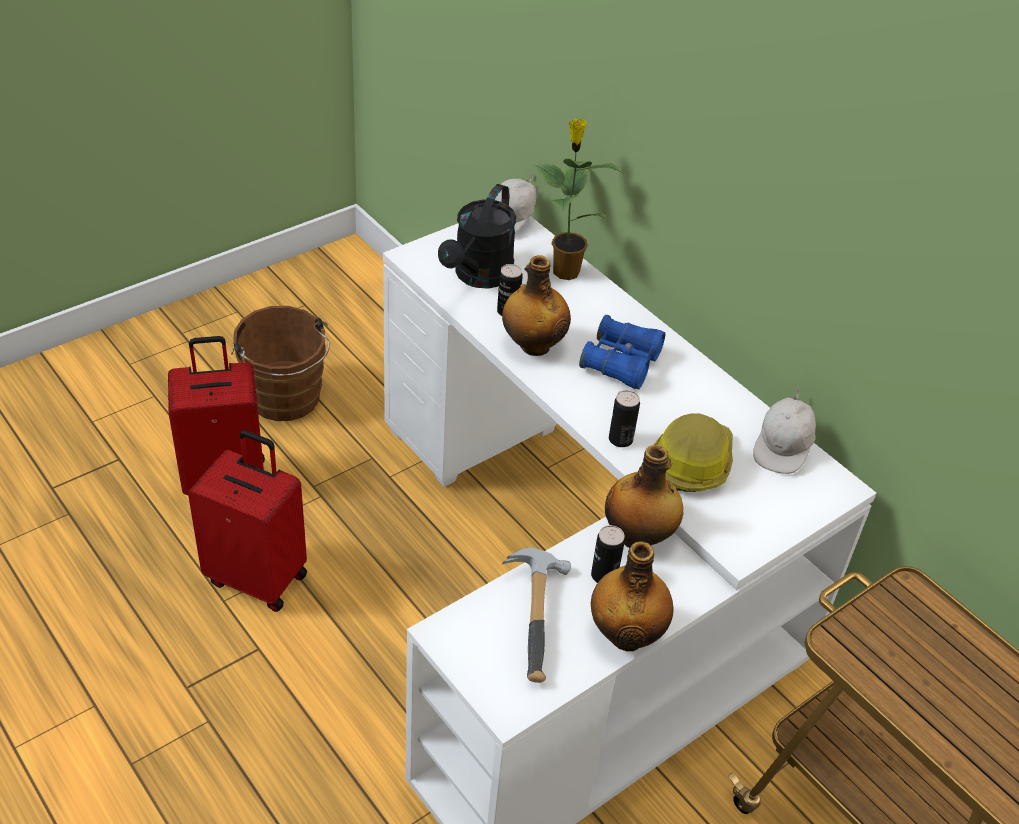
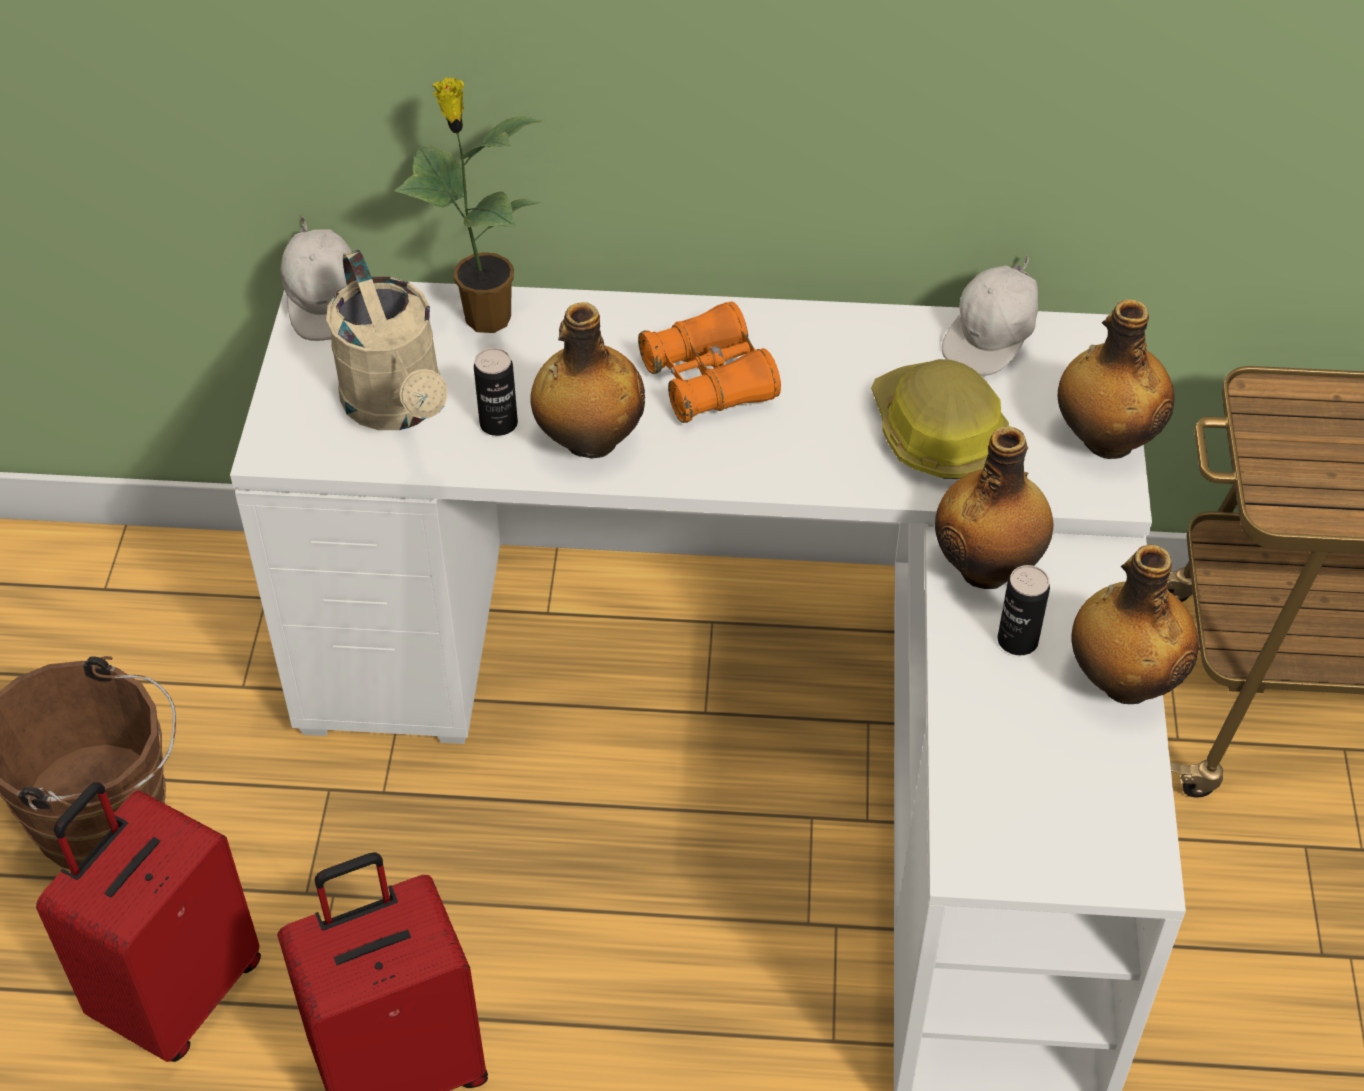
camera: 45 degrees left, 5 degrees up
(479, 277) = (399, 408): black watering can -> beige watering can
(542, 618) = (1031, 745): hammer -> none
(620, 439) = (838, 472): can -> none
(621, 362) = (709, 381): blue binoculars -> orange binoculars
(772, 530) = (1105, 440): none -> bottle
(783, 448) = (992, 341): white cap -> white cap turned 60 degrees clockwise

